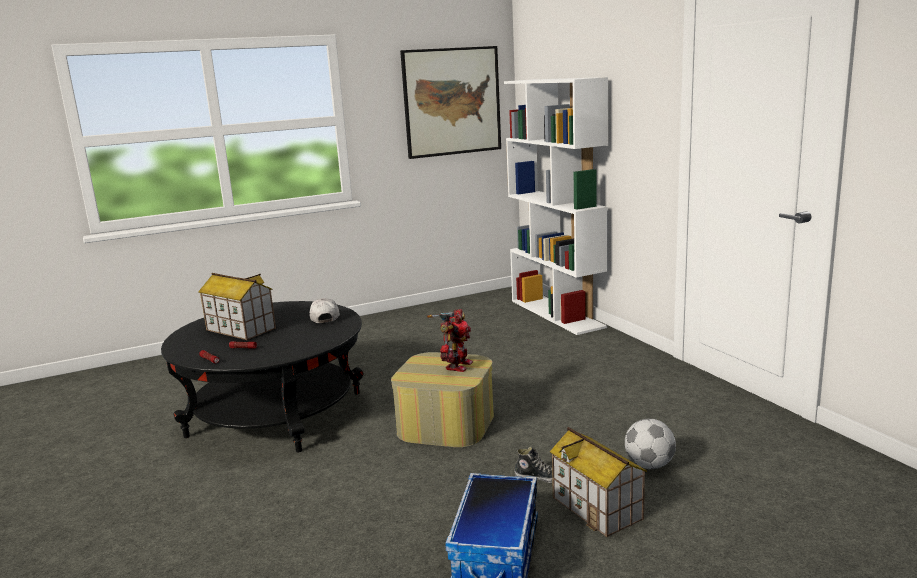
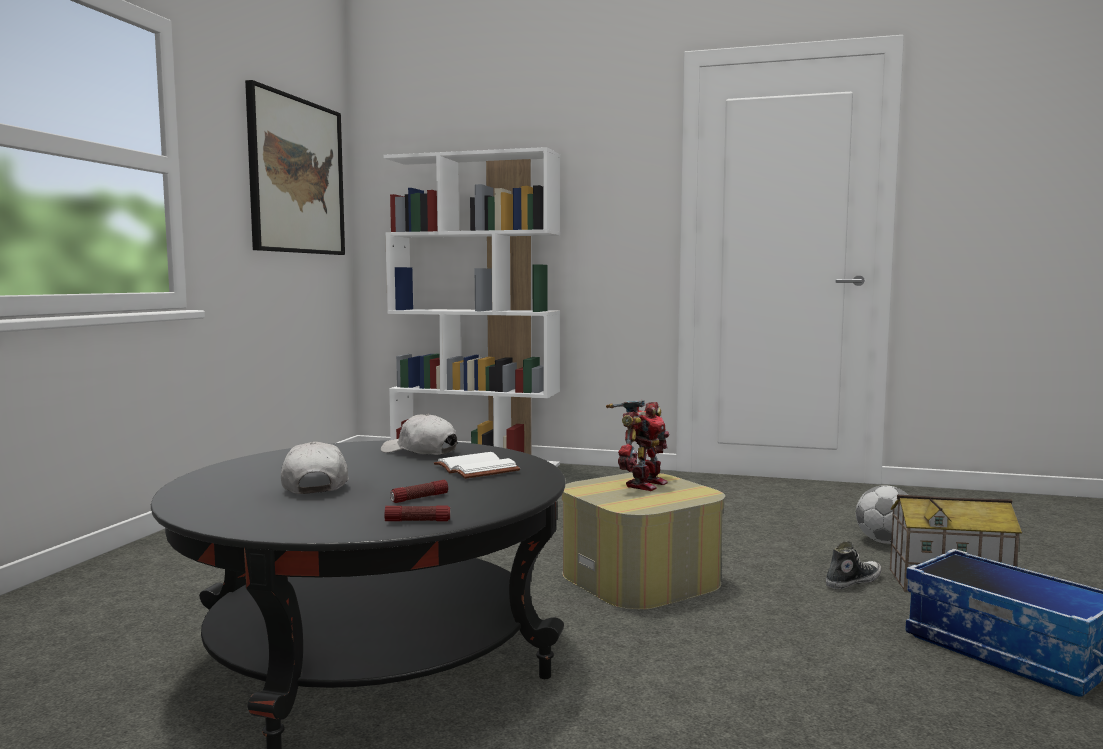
camera: 50 degrees left, 10 degrees down
(240, 329) = (315, 486): toy house -> white cap
(305, 337) = (473, 469): none -> white book
(456, 365) = (643, 484): toy robot -> toy robot turned 60 degrees clockwise

